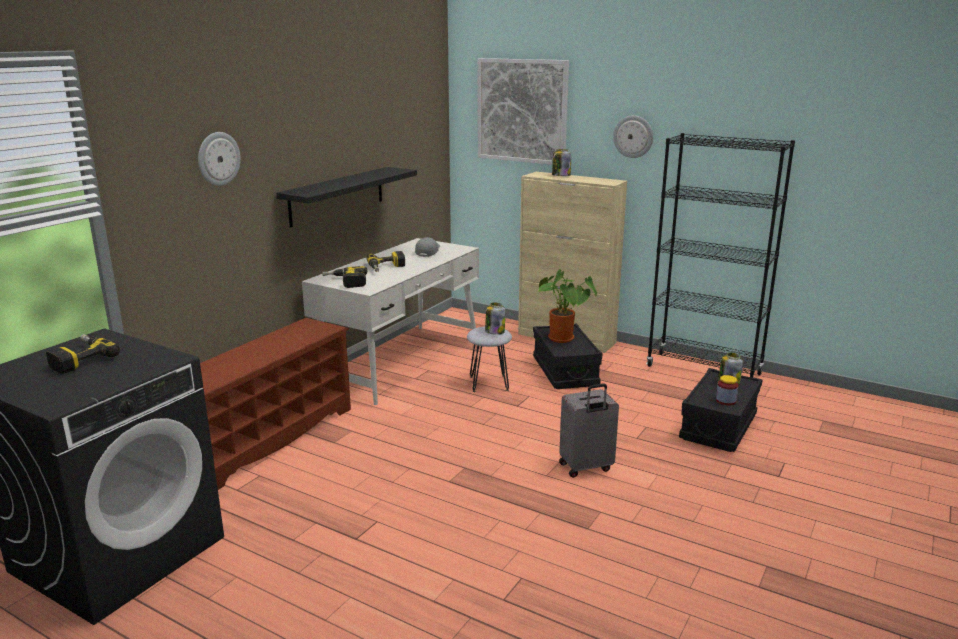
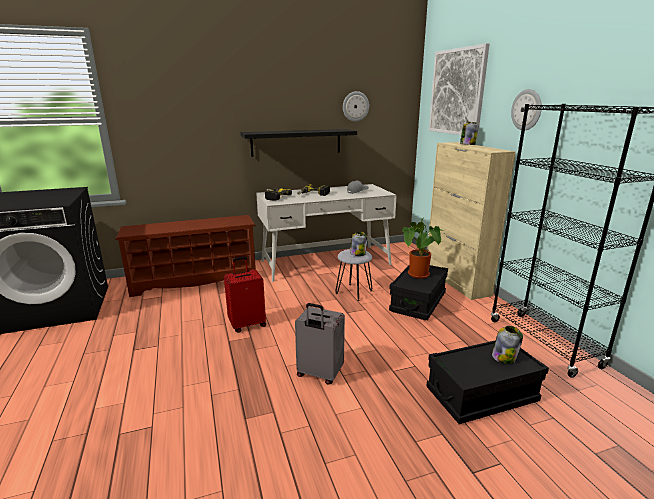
camera: 40 degrees right, 0 degrees up
(79, 359) = (40, 195): power drill -> none
(218, 158) = (193, 104): wall clock -> wall clock (355, 106)
(437, 458) = (247, 324): none -> red suitcase
(725, 401) = (475, 371): jar -> none

